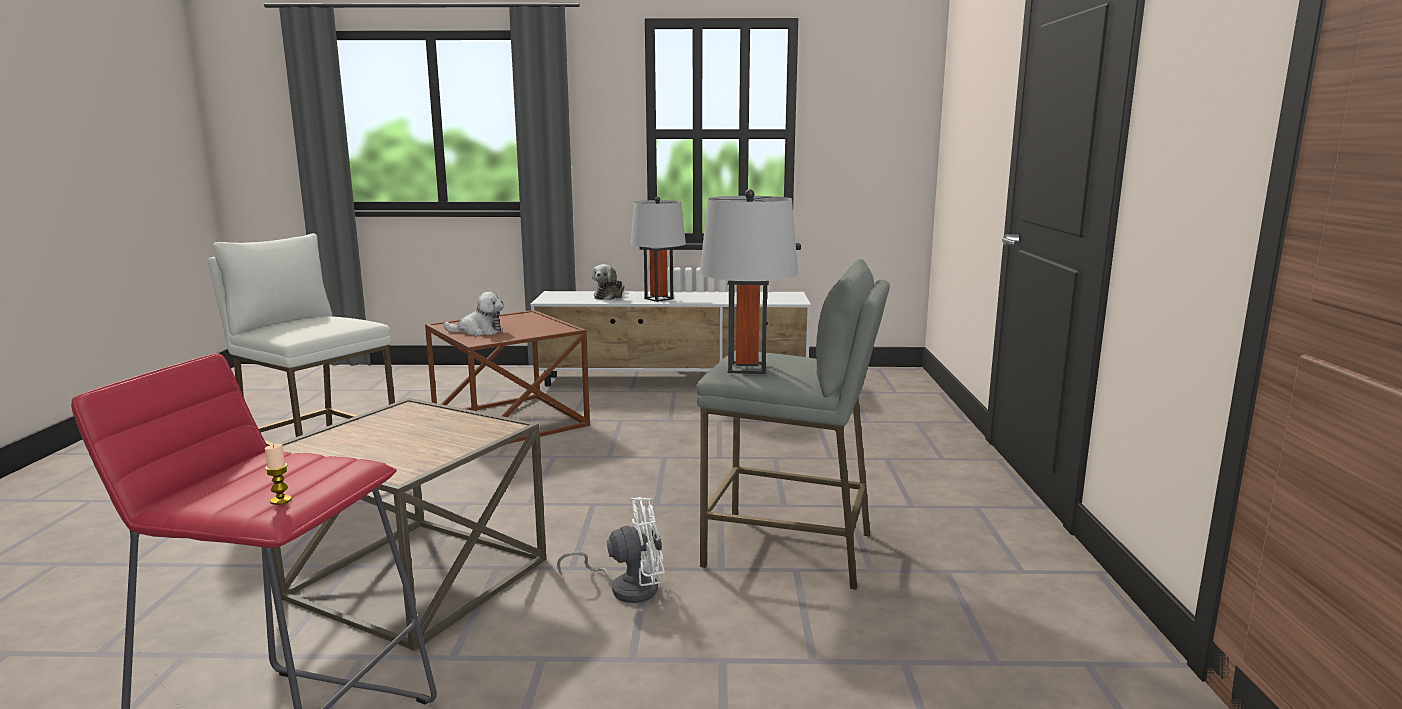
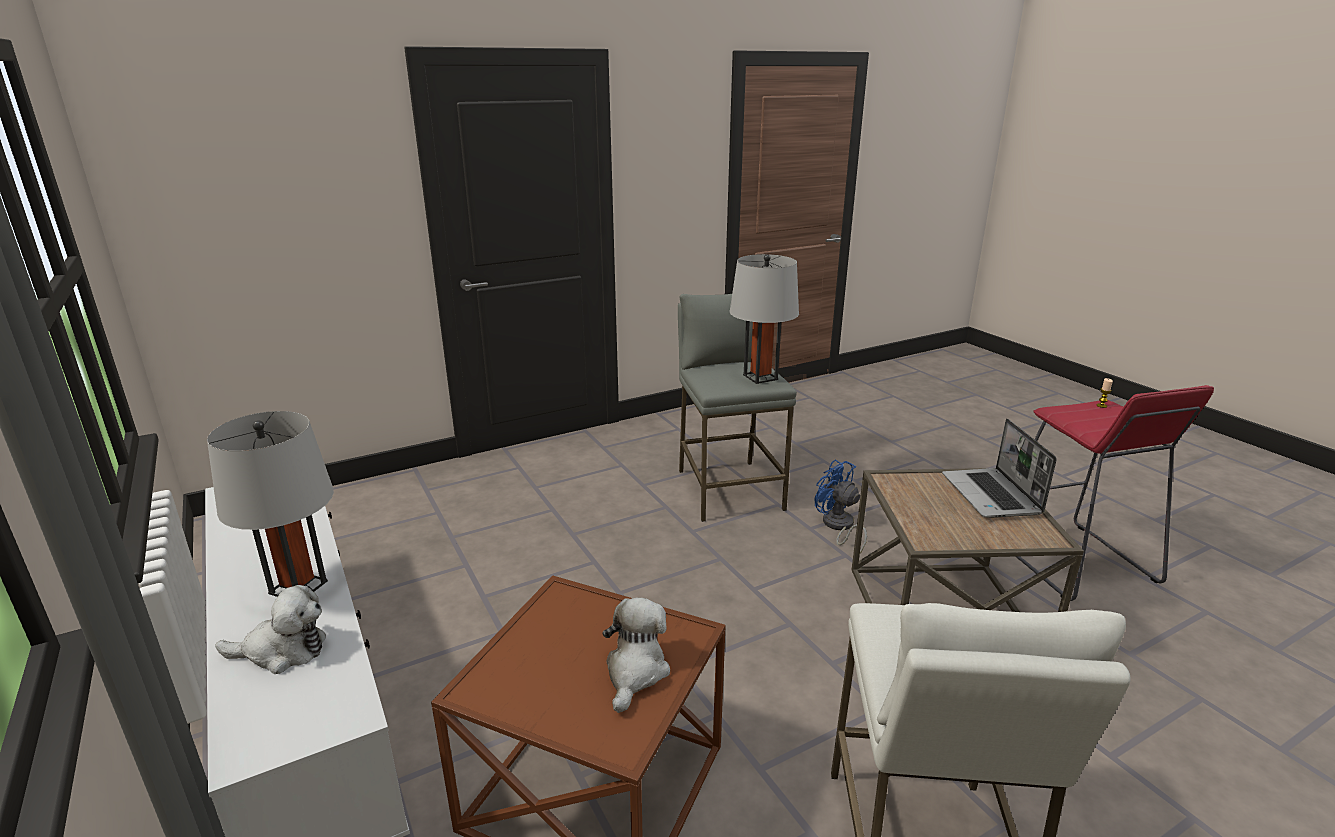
camera: 120 degrees left, 10 degrees up
(385, 454) = (992, 495): none -> laptop
(479, 331) = (635, 671): plush toy -> plush toy turned 45 degrees clockwise
(626, 587) = (838, 526): white fan -> blue fan

